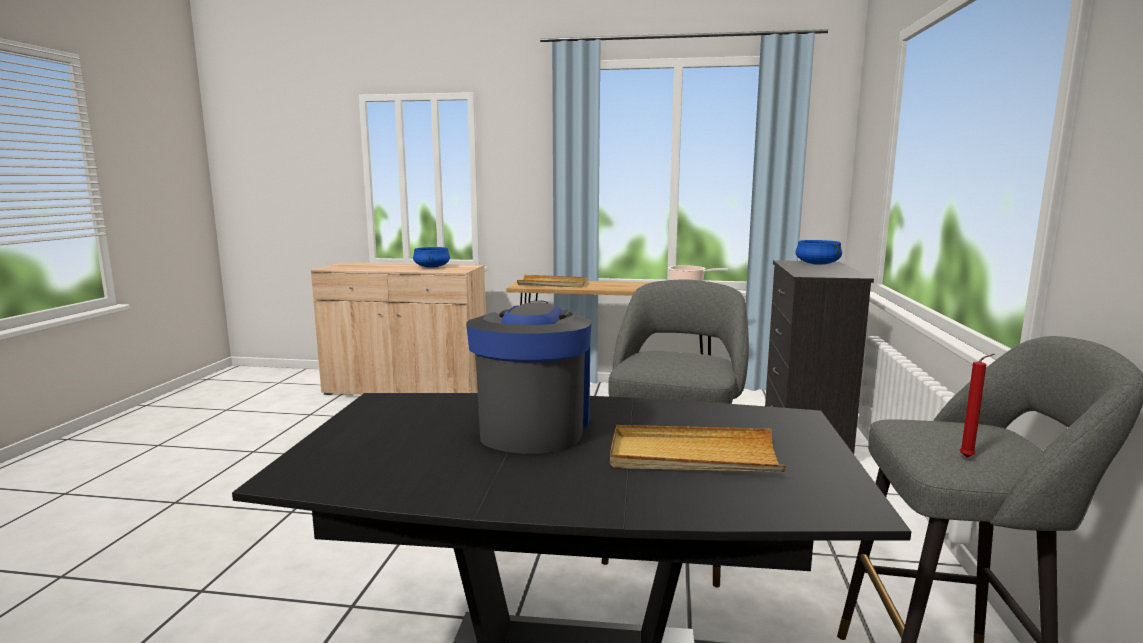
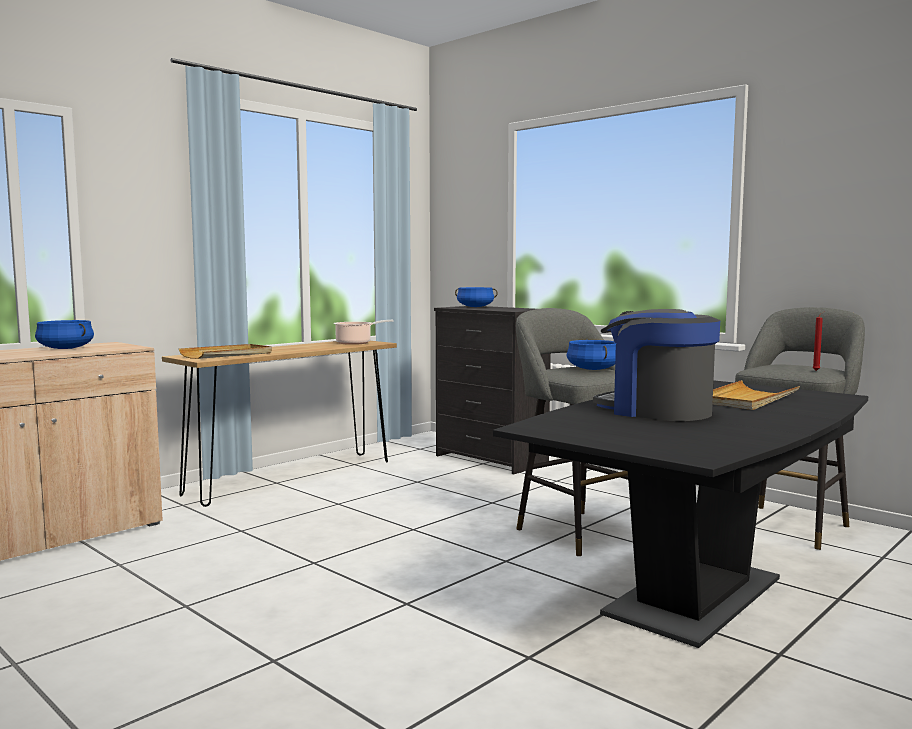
camera: 55 degrees left, 5 degrees down
(683, 362) = (593, 369): none -> blue cooking pot

